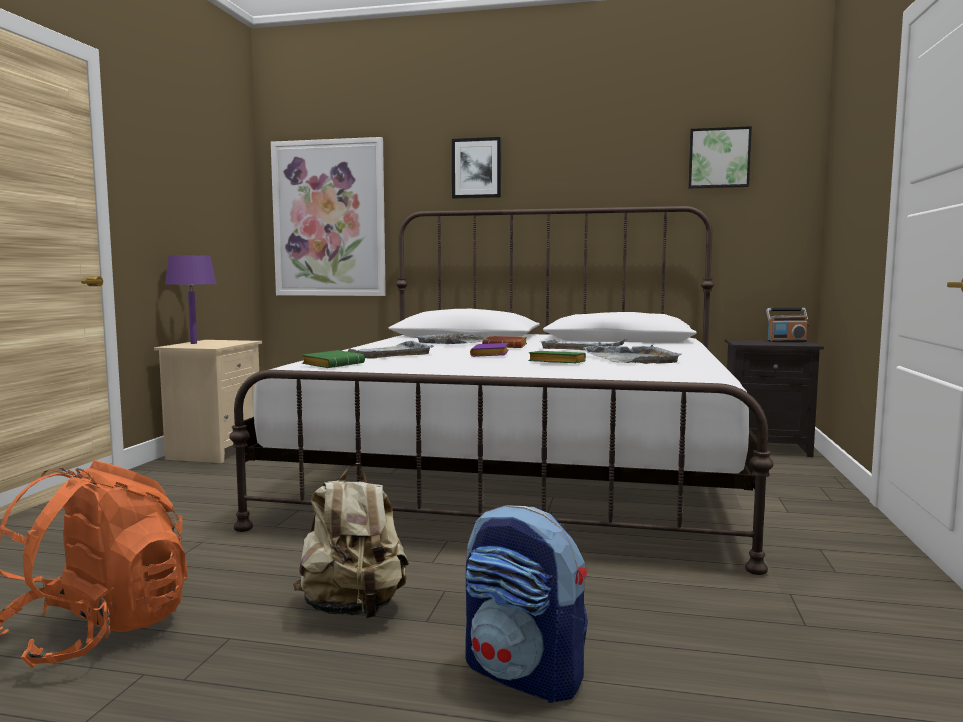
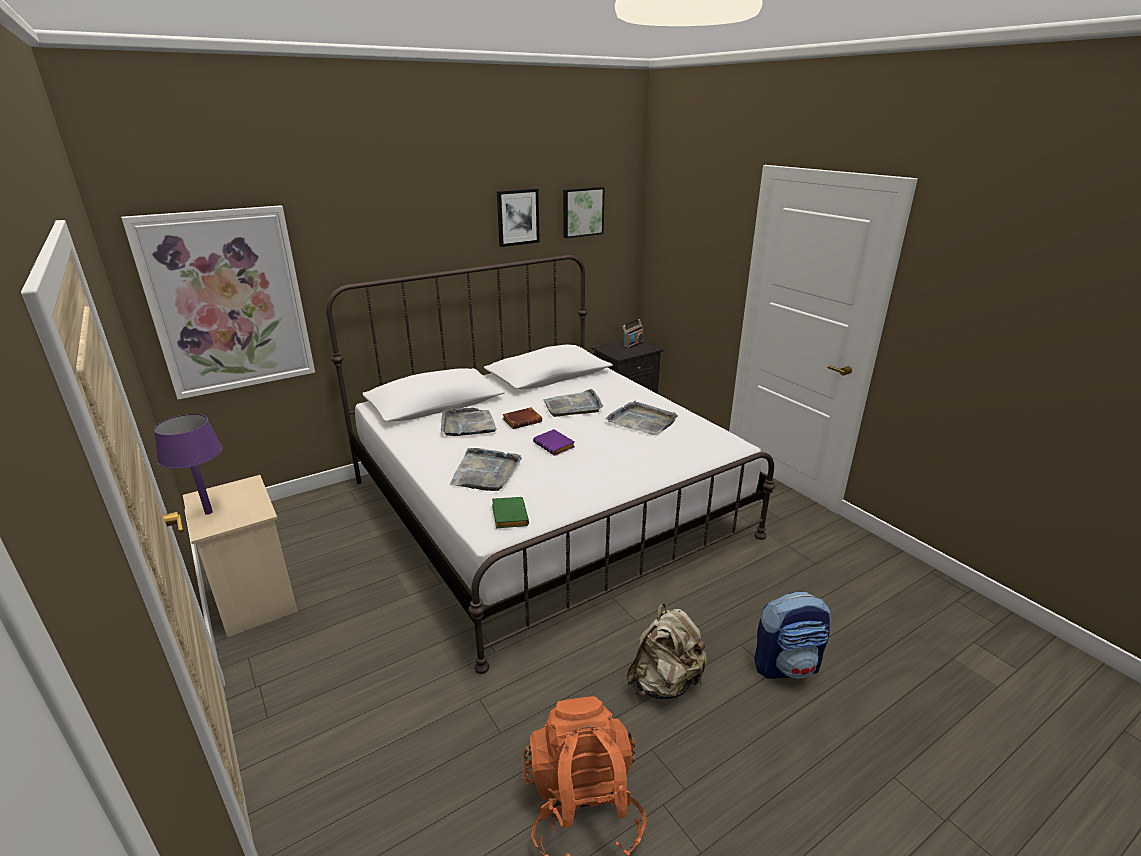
camera: 45 degrees left, 20 degrees up
(476, 168) = (391, 232): picture -> picture (517, 217)
(555, 363) = (622, 447): green book -> none

